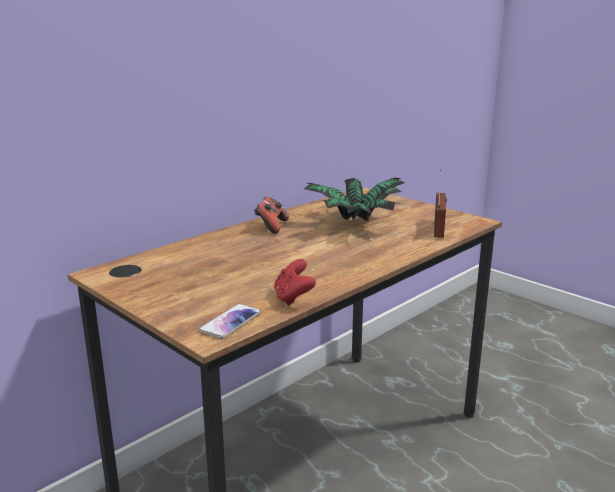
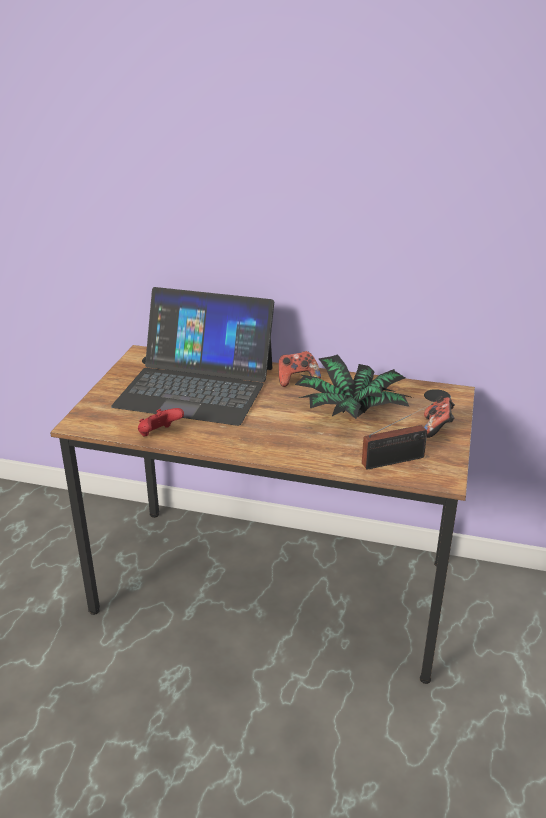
camera: 60 degrees right, 10 degrees up
(220, 263) = (196, 386): none -> laptop
(231, 322) = (102, 424): phone -> none
(407, 207) = (437, 428): none -> game controller

